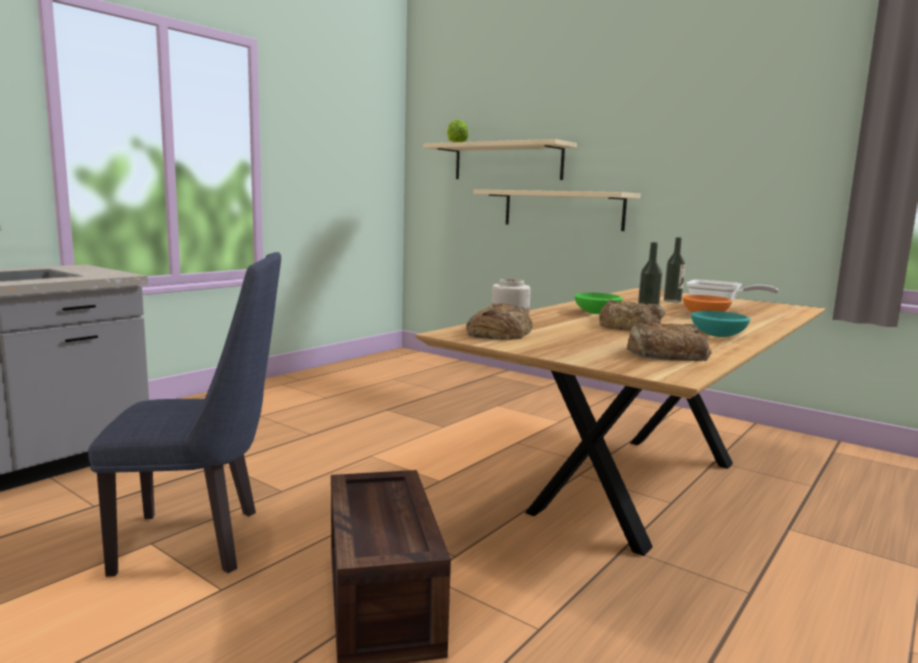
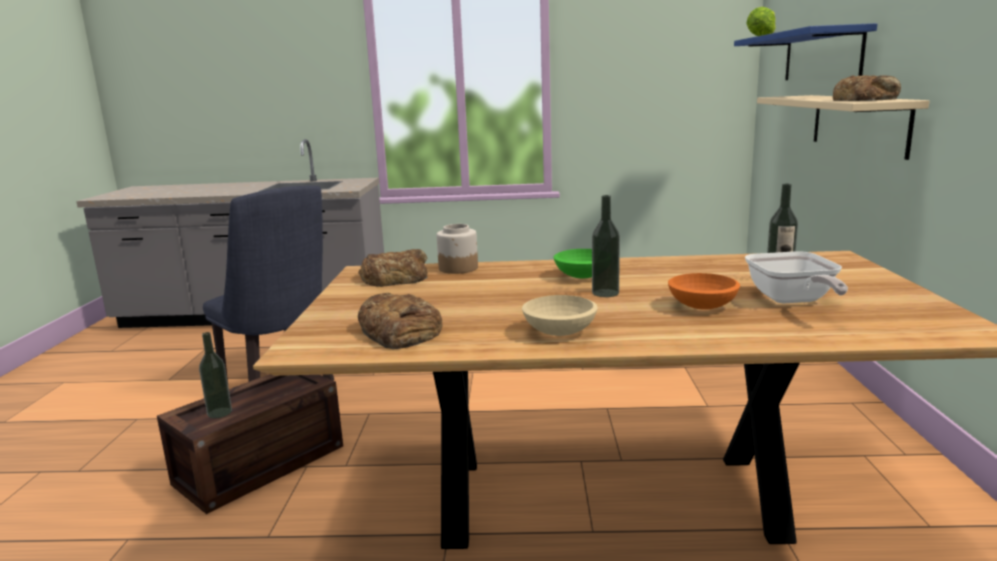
camera: 55 degrees right, 5 degrees up
(388, 536) = (219, 413): none -> bottle
(507, 162) = (821, 56): beige shelf -> blue shelf
(630, 326) = (531, 297): bread -> bread (864, 99)
(717, 335) = (560, 331): turquoise bowl -> beige bowl

